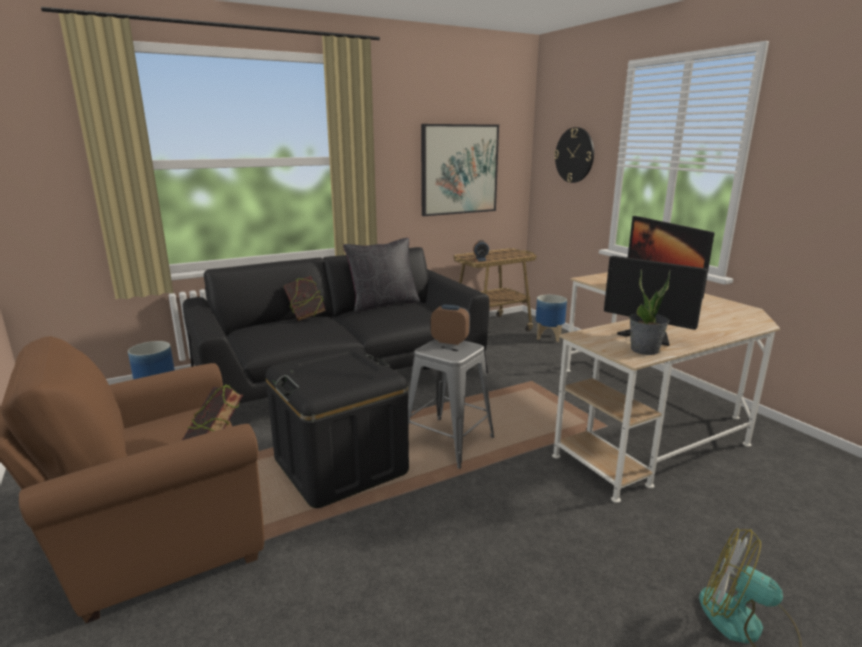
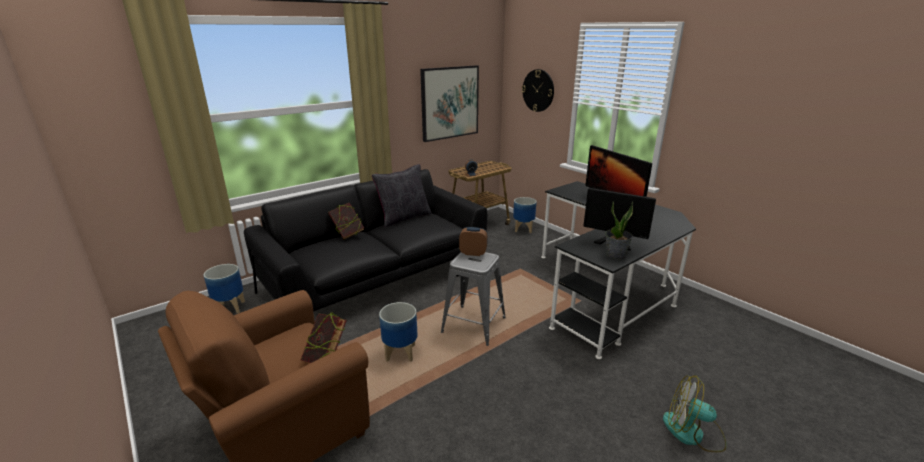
camera: 10 degrees left, 5 degrees up
(340, 465) = (400, 353): black storage box -> planter
(647, 417) = (606, 291): beige desk -> black desk

